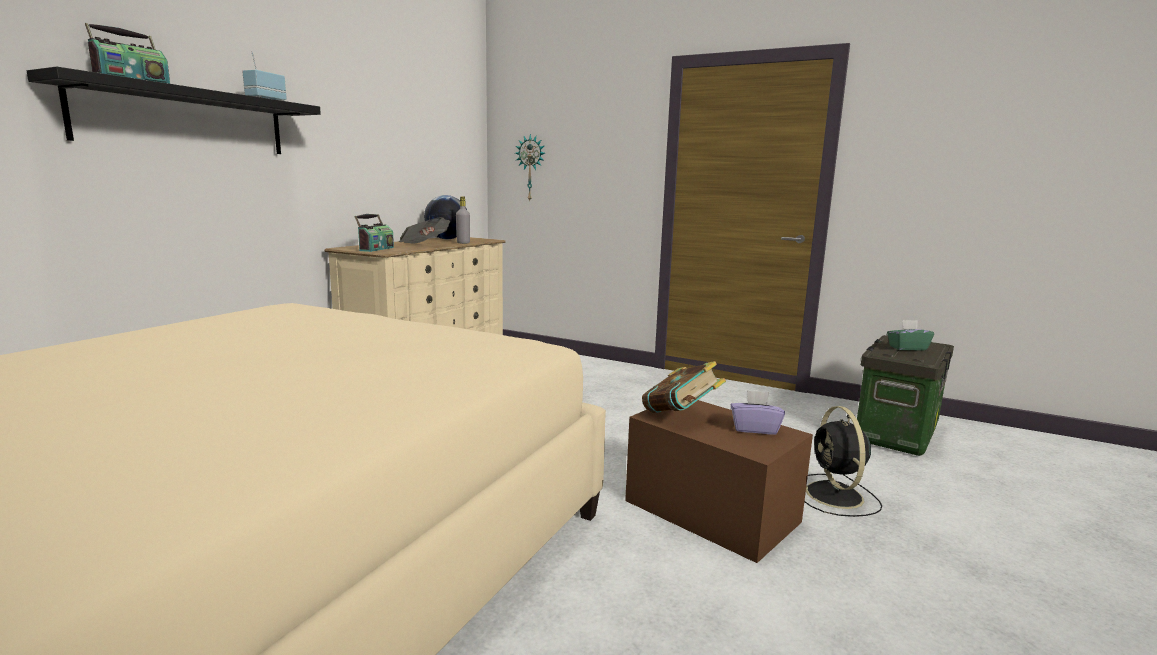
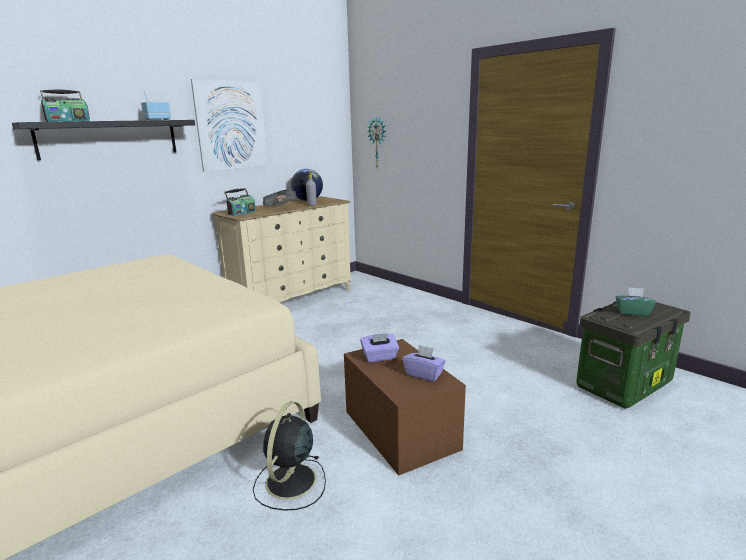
camera: 20 degrees right, 5 degrees up
(353, 125) = (231, 125): none -> picture
(680, 416) = (380, 357): book -> purple tissue box
(835, 496) = (511, 433): black fan -> black fan (290, 482)

